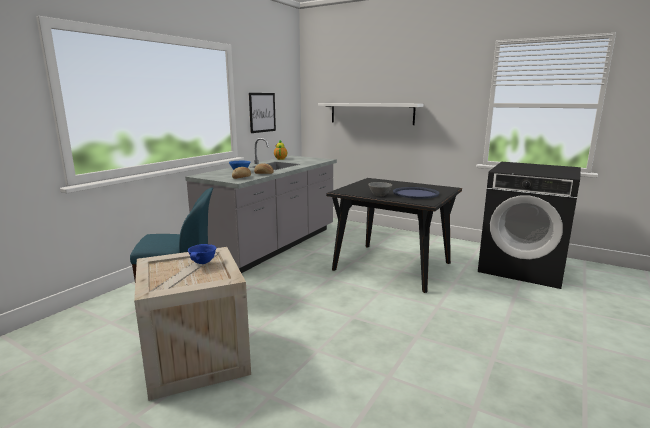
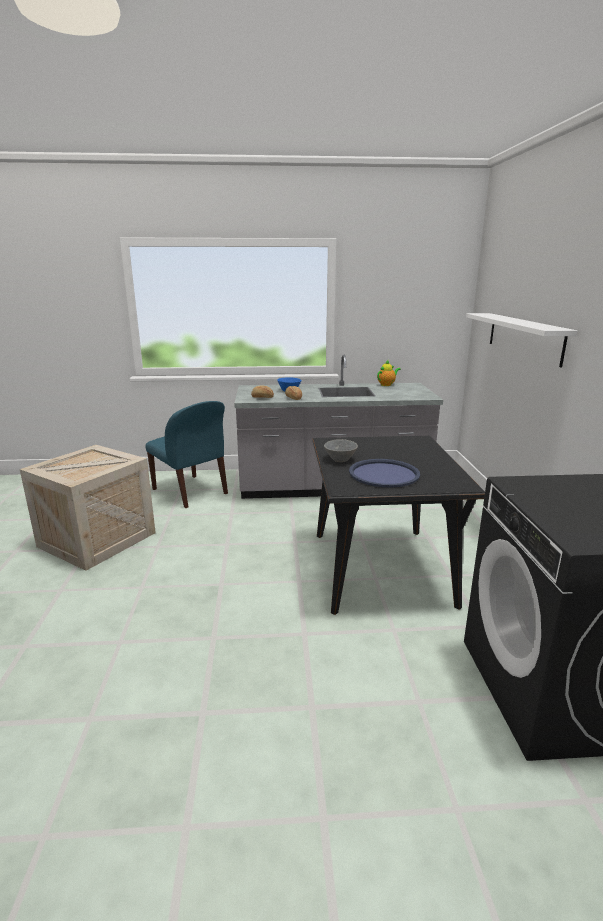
camera: 55 degrees right, 5 degrees up
(203, 263) = (103, 463): blue bowl -> none
(262, 112) = (385, 322): picture -> none

